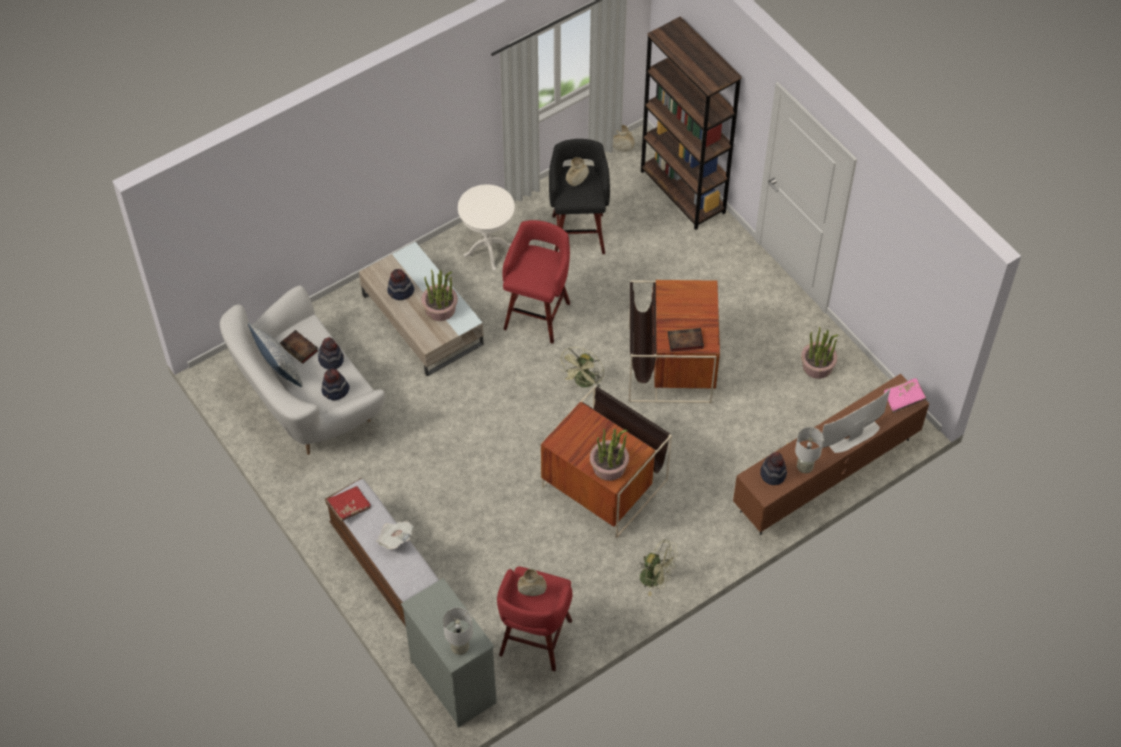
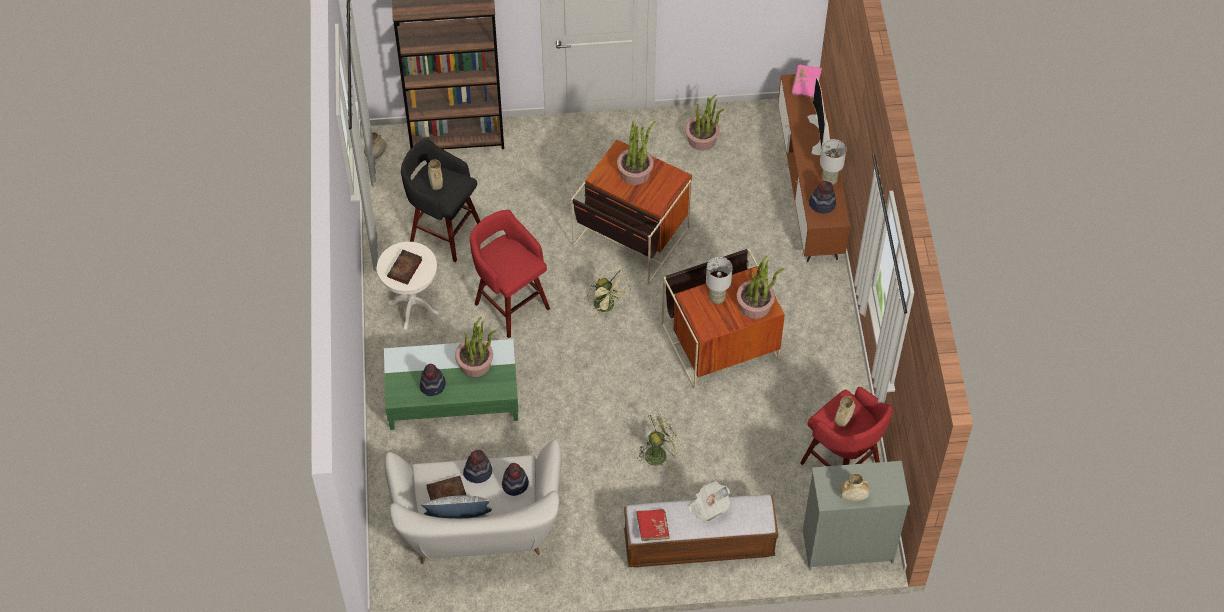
camera: 60 degrees left, 0 degrees up
(422, 319) = (452, 395): beige coffee table -> green coffee table
(431, 624) = (853, 497): none -> beige vase
(460, 648) = (889, 486): grey table lamp -> grey table lamp (717, 298)
(656, 578) = (835, 351): green fan -> green fan (659, 453)
(684, 341) = (663, 192): book -> book (405, 269)
(690, 311) = (635, 172): none -> potted plant

